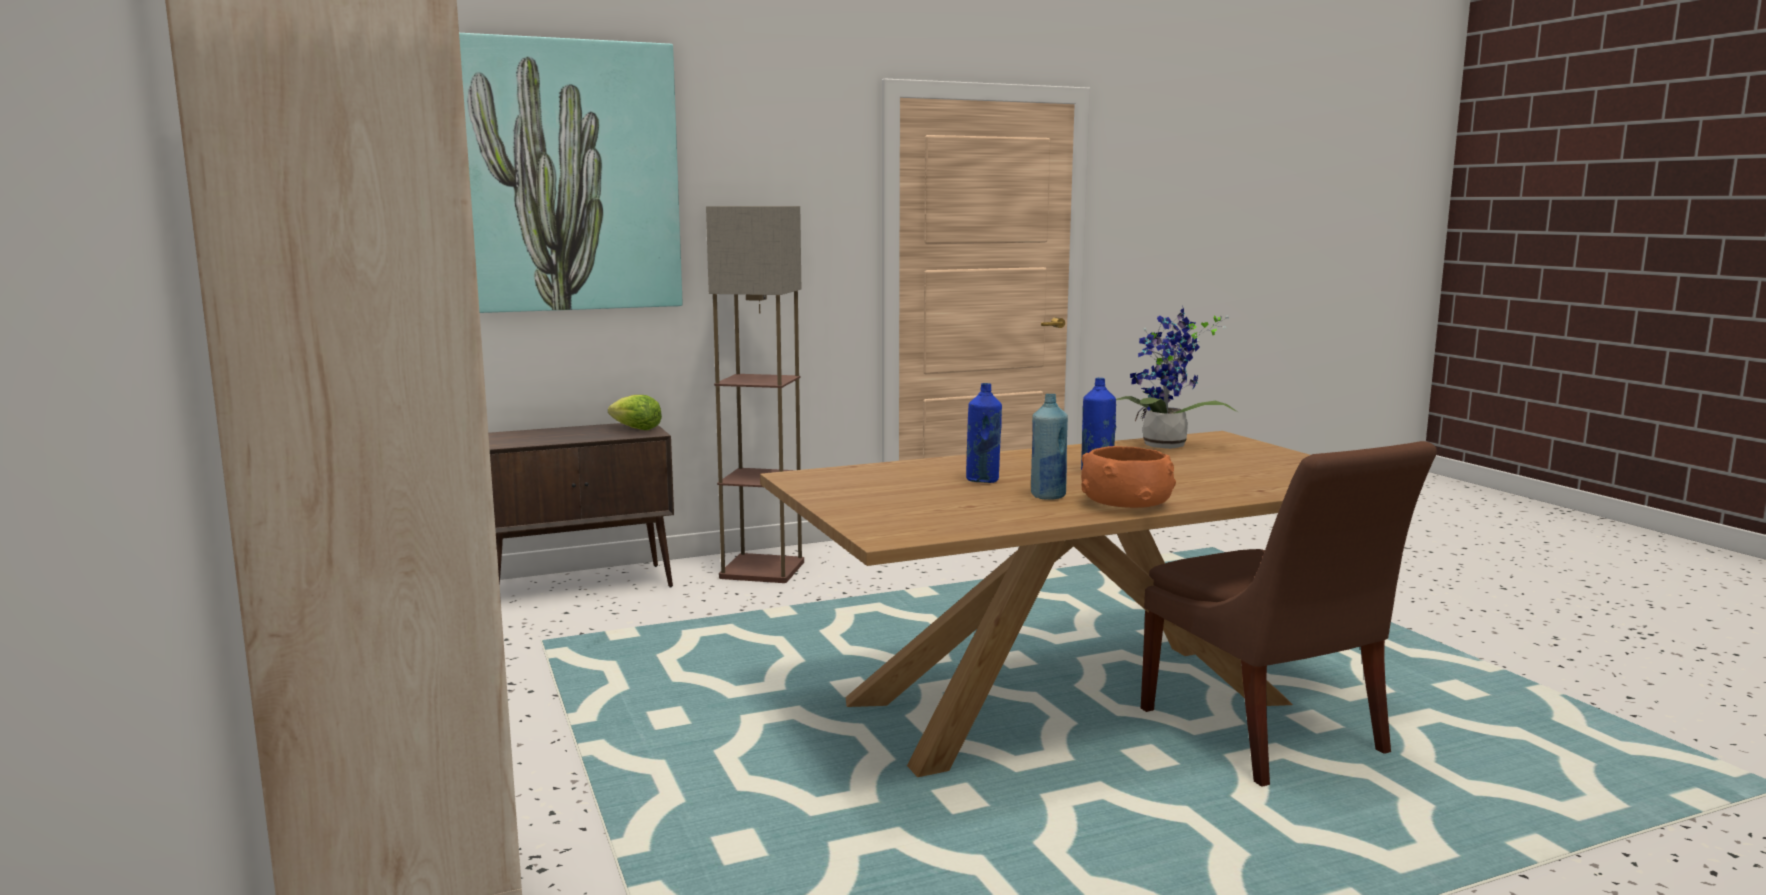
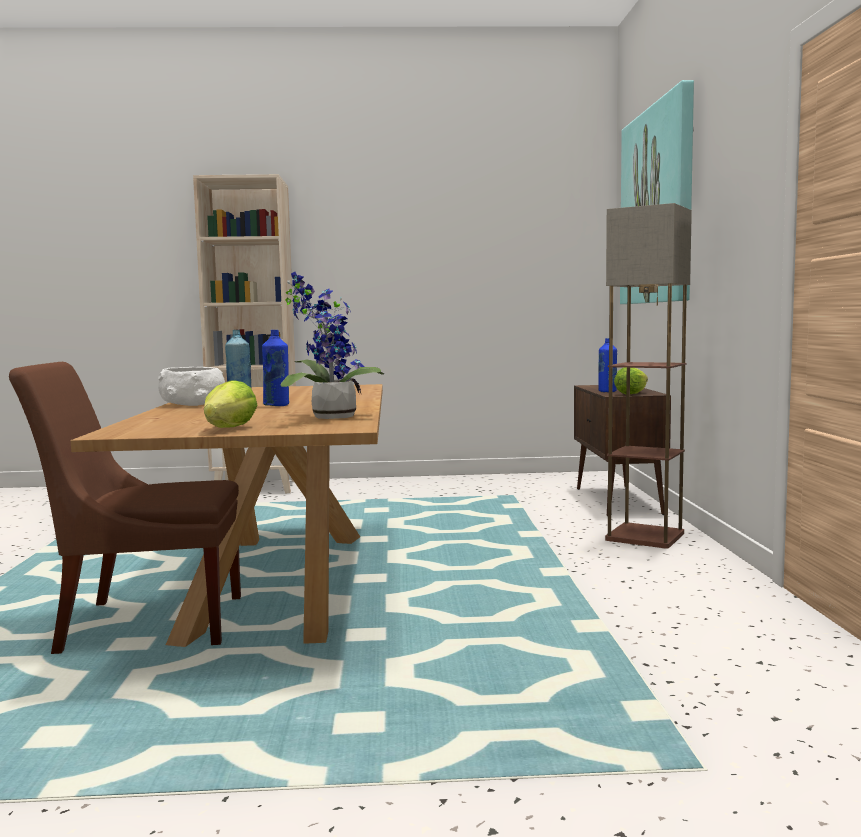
camera: 110 degrees right, 5 degrees down
(983, 480) = (298, 396): blue bottle -> blue bottle (607, 391)
(1124, 504) = (193, 404): orange bowl -> white bowl
(1277, 458) = (230, 428): none -> lettuce

